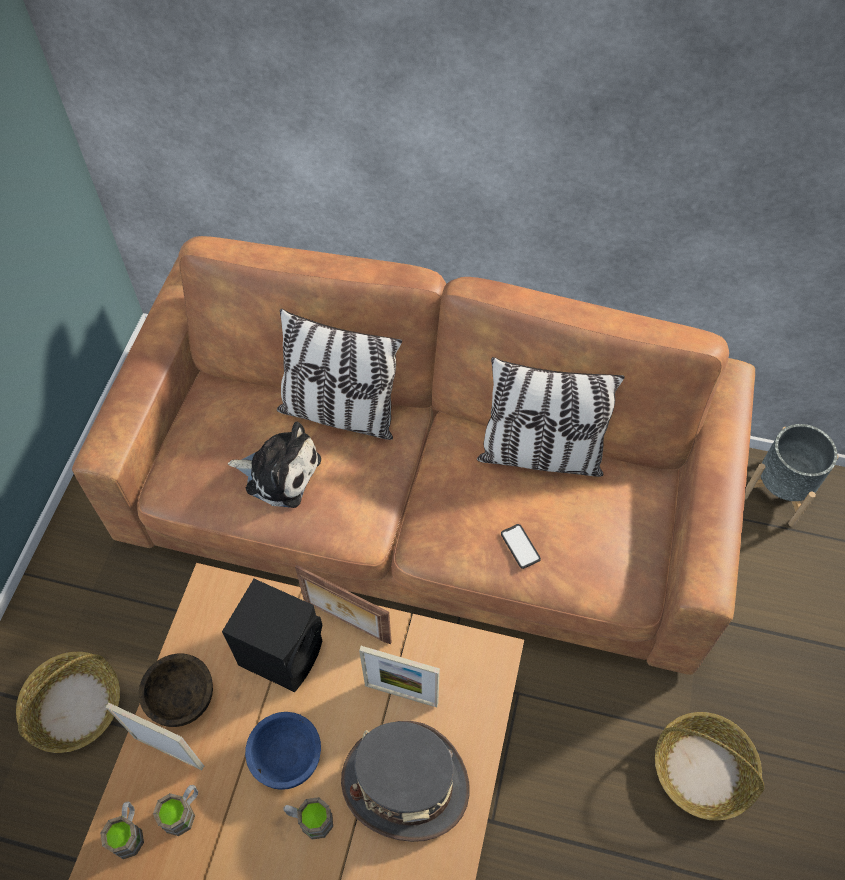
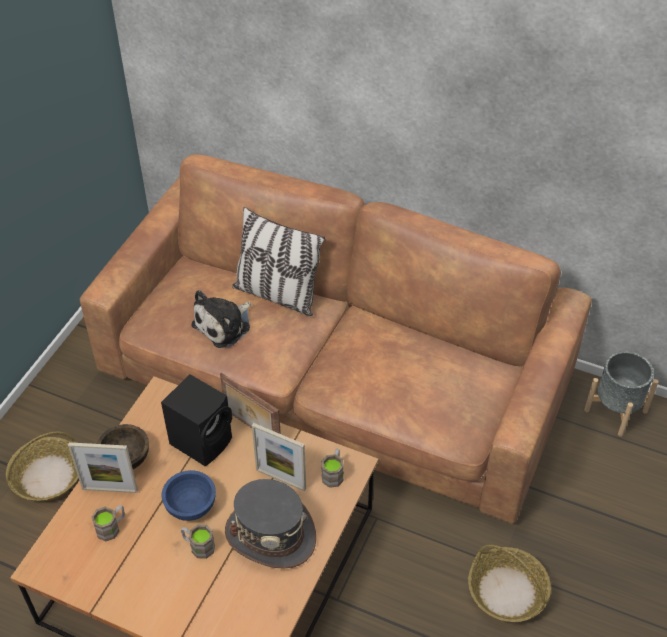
camera: 10 degrees right, 10 degrees down
(129, 833) = (72, 534): brown mug -> brown mug (333, 473)
(169, 752) = (110, 490): picture frame -> picture frame turned 150 degrees clockwise
(279, 472) = (224, 325): plush toy -> plush toy turned 105 degrees clockwise
(520, 546) = (388, 396): phone -> none
(540, 455) = (419, 341): pillow -> none

